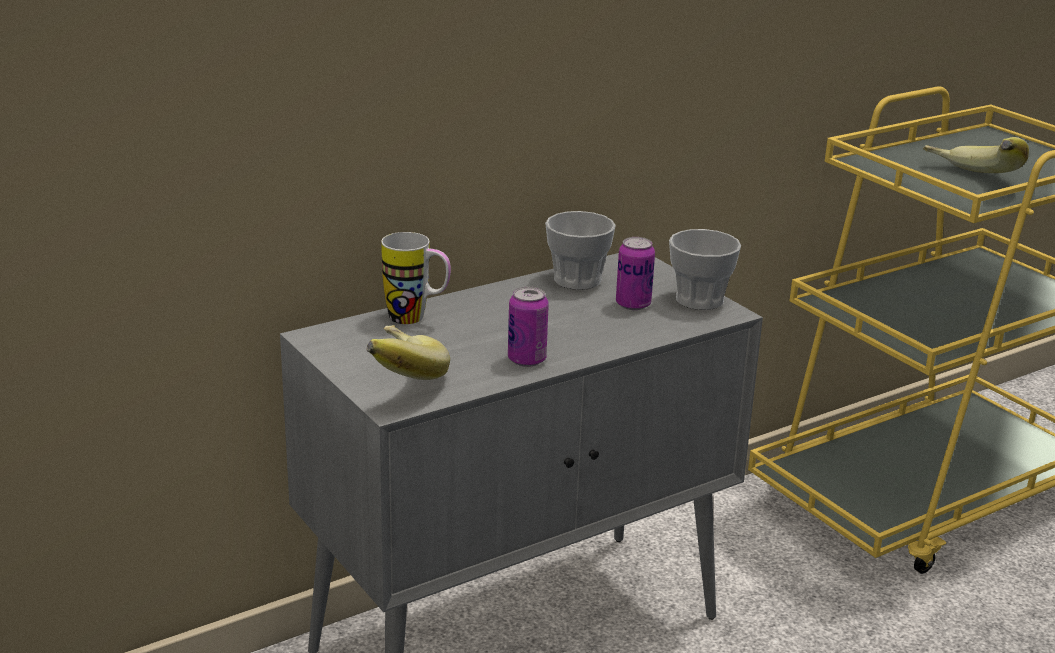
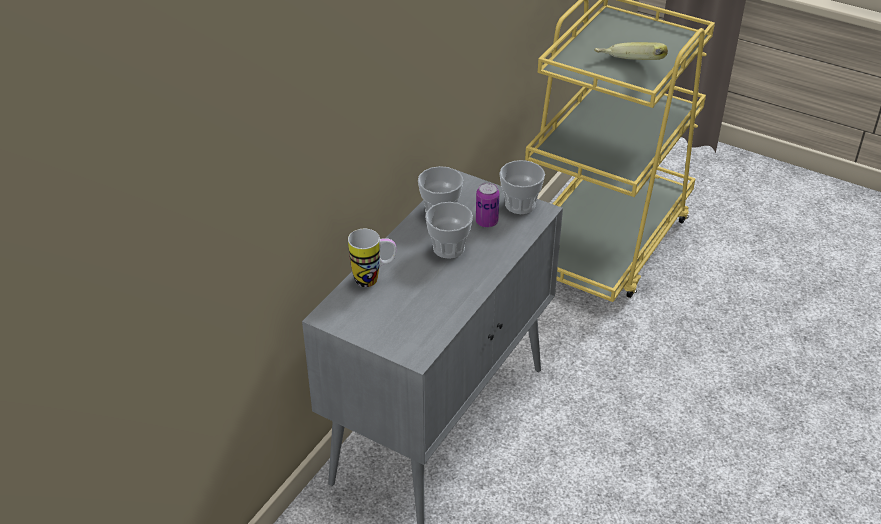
camera: 25 degrees left, 15 degrees up
(396, 379) = (402, 334): banana -> none
(526, 360) = (462, 291): can -> none
(552, 315) = (448, 248): none -> cup

